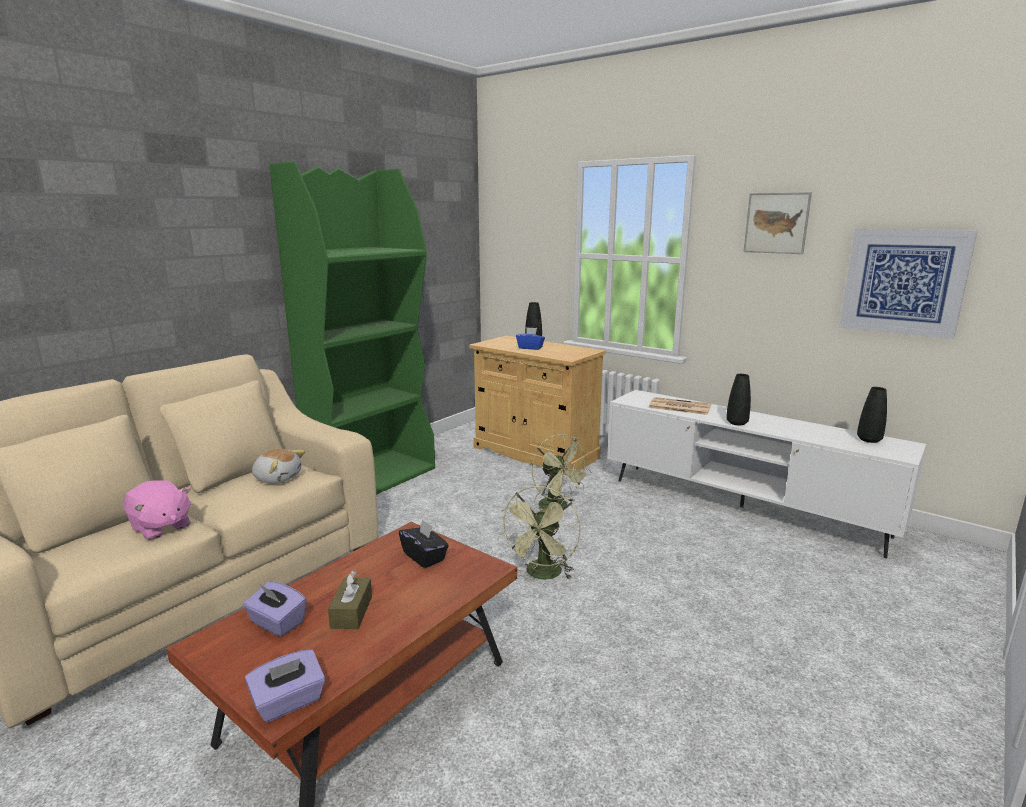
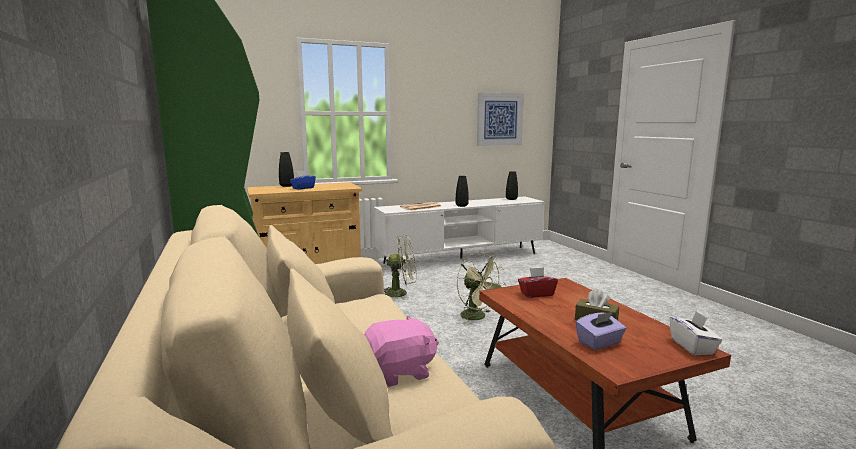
camera: 60 degrees left, 5 degrees down
(278, 478) = (362, 308): plush toy -> none
(289, 702) = (692, 346): purple tissue box -> white tissue box
(424, 557) = (536, 294): black tissue box -> red tissue box
(776, 223) = (440, 89): picture -> none

